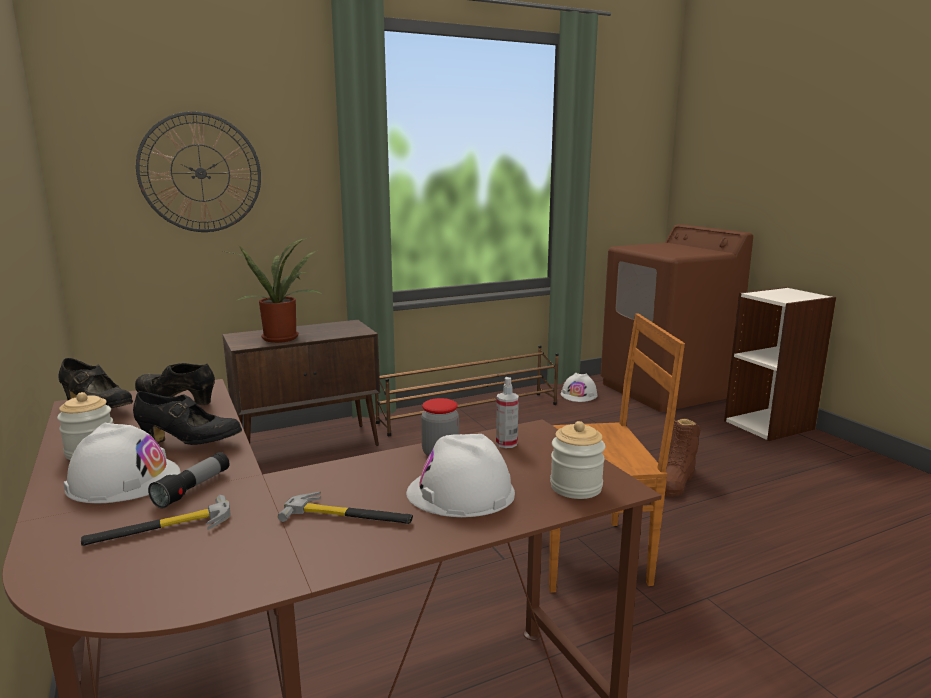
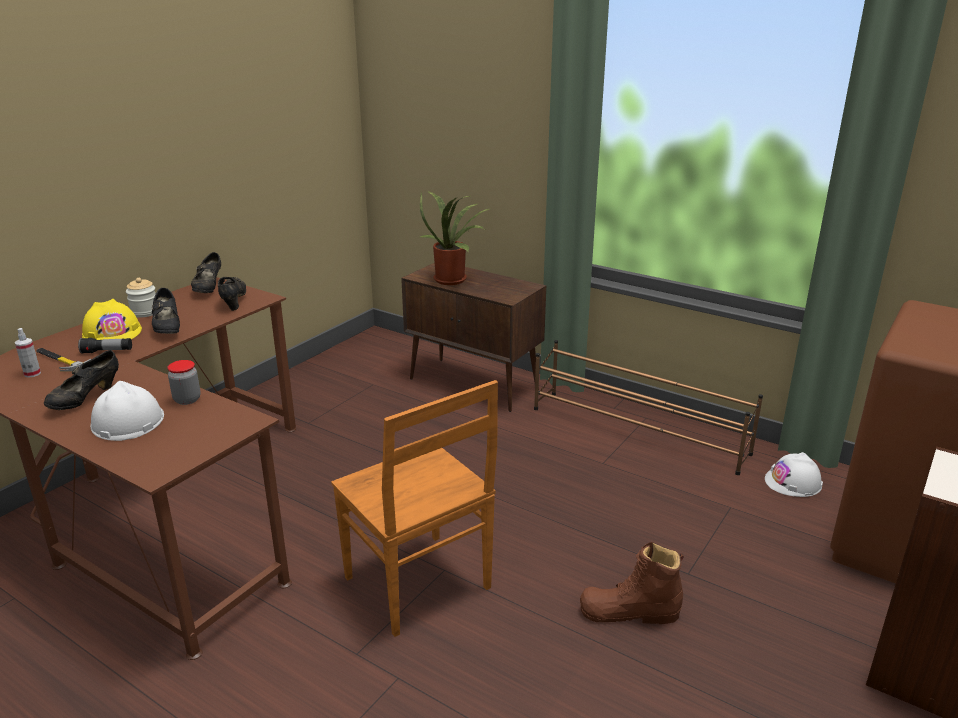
camera: 60 degrees right, 10 degrees up
(124, 480) = (112, 333): white hard hat -> yellow hard hat
(200, 173) = (450, 115): wall clock -> none
(348, 516) = (86, 399): hammer -> black shoe
(506, 443) = (217, 417): spray bottle -> spray bottle (32, 374)
(576, 487) = (150, 457): jar -> none

